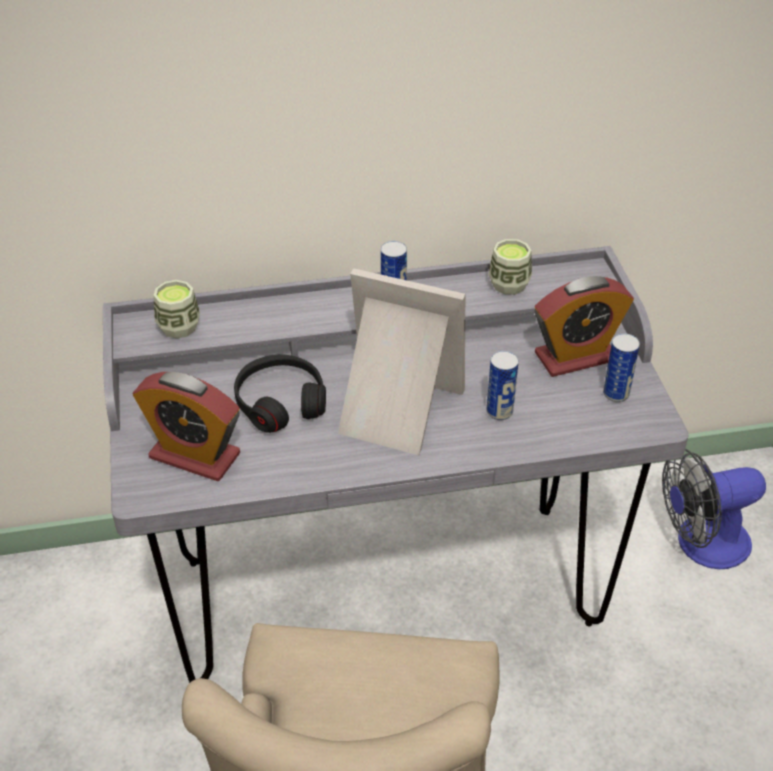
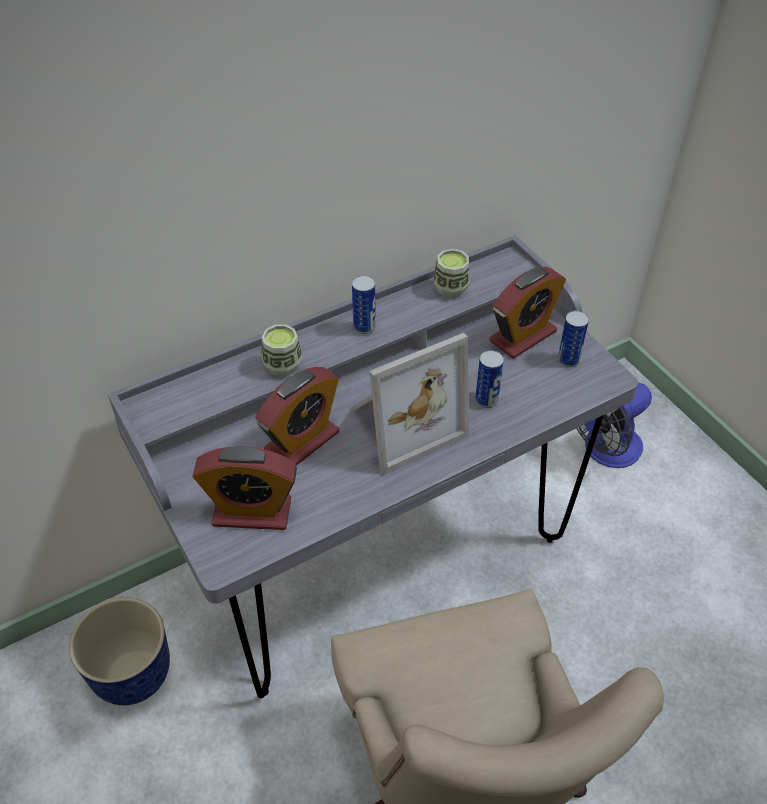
camera: 20 degrees left, 5 degrees up
(80, 624) = (133, 674): none -> planter
(179, 327) = (189, 398): cup -> cup (282, 365)
(280, 402) = (302, 441): black headphones -> alarm clock
(395, 411) = (402, 423): picture frame -> picture frame turned 150 degrees clockwise

